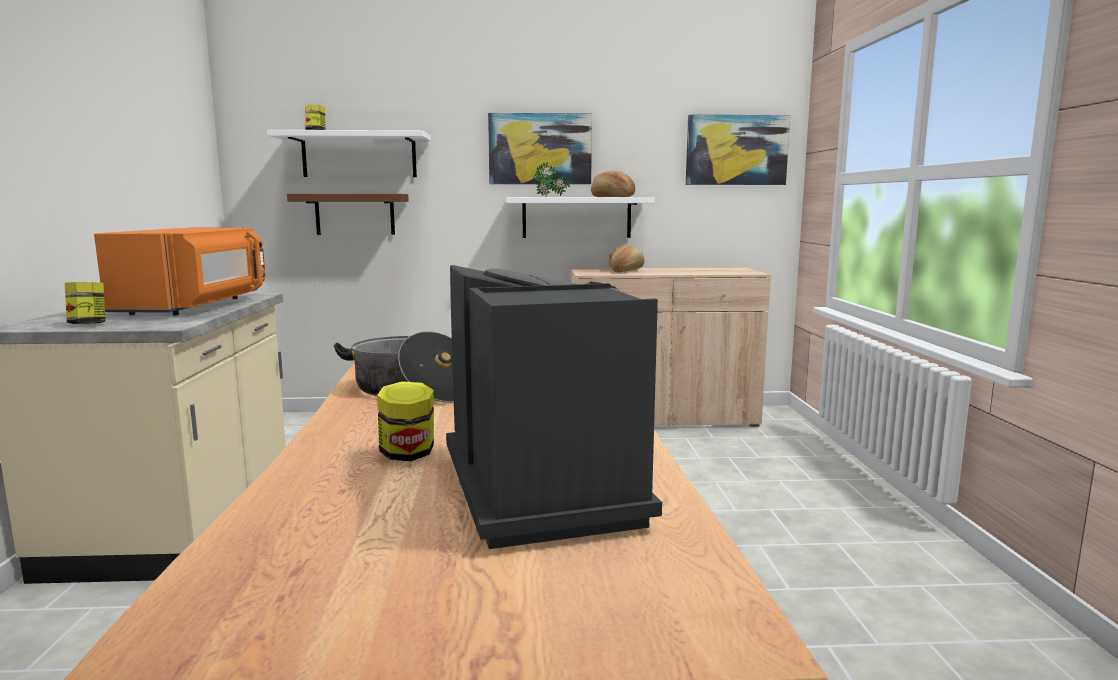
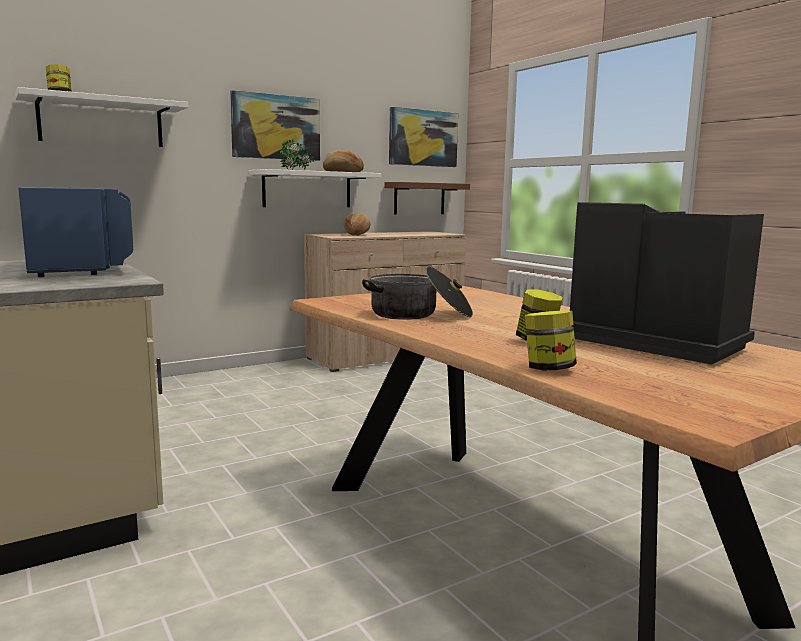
camera: 30 degrees left, 0 degrees up
(88, 324) = (35, 285): jar -> jar (548, 369)
(196, 306) = (80, 268): orange microwave -> blue microwave
(355, 214) = (97, 182): brown shelf -> brown shelf (419, 198)

